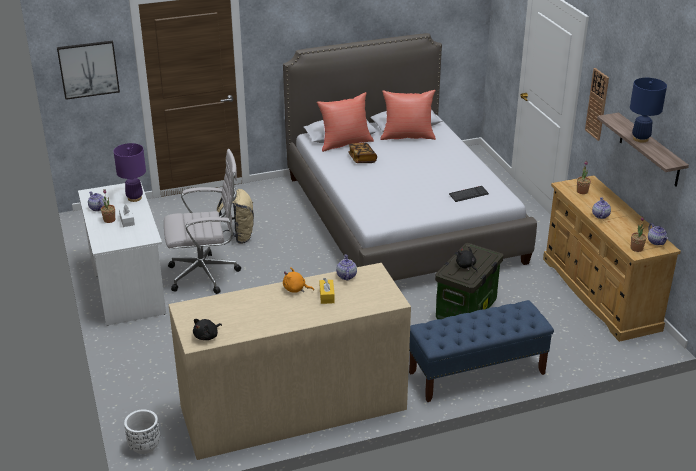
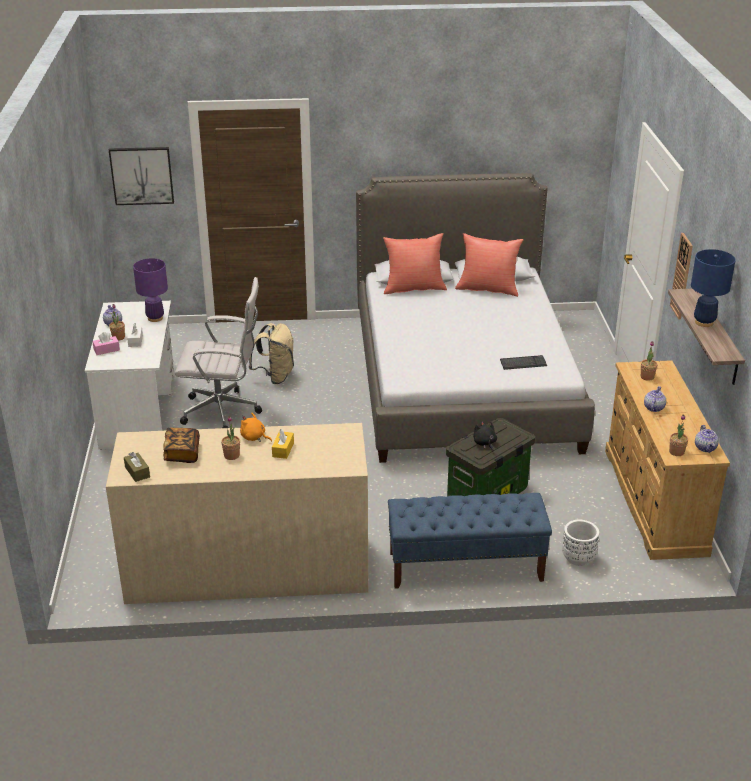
camera: 15 degrees right, 0 degrees up
(104, 232) = (106, 350): none -> pink tissue box
(144, 446) = (79, 580): white planter -> white planter (578, 558)
(207, 336) = (137, 472): black plush toy -> brown tissue box
(284, 308) = (231, 455): none -> potted plant
(346, 276) = (315, 431): teapot -> none
(362, 159) = (423, 308): book -> book (182, 453)

